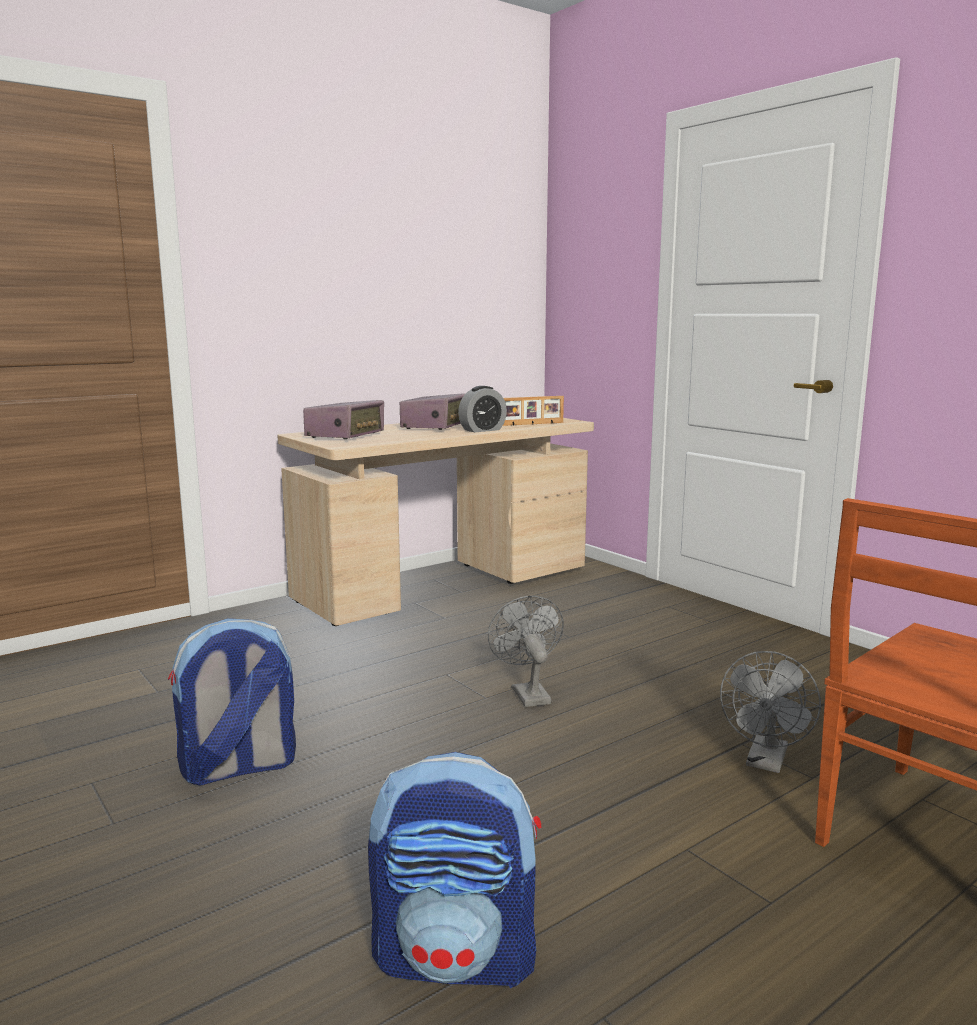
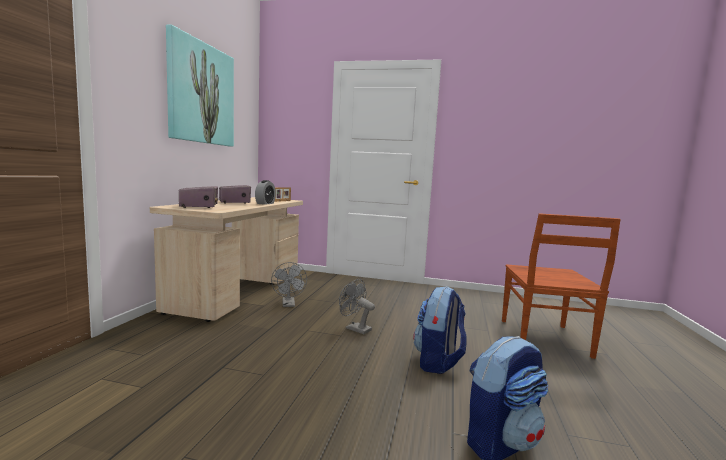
camera: 40 degrees left, 5 degrees down
(238, 767) = (272, 408): backpack -> backpack (438, 362)
(390, 235) = (201, 94): none -> picture
(766, 762) = (469, 330): grey fan -> grey fan (289, 305)

